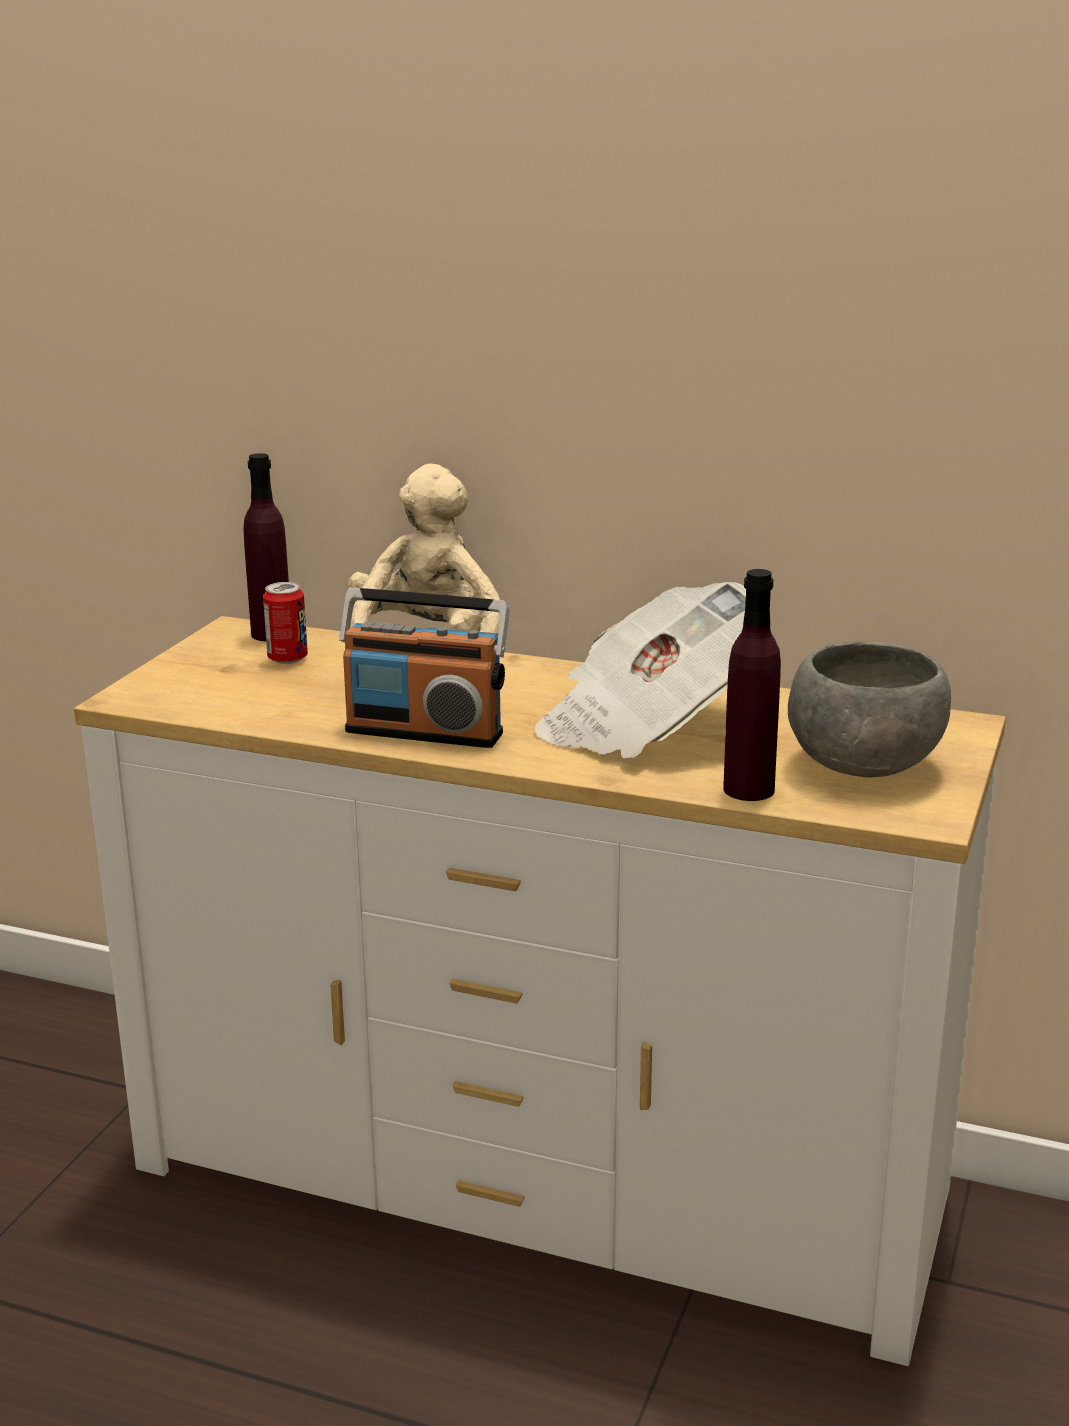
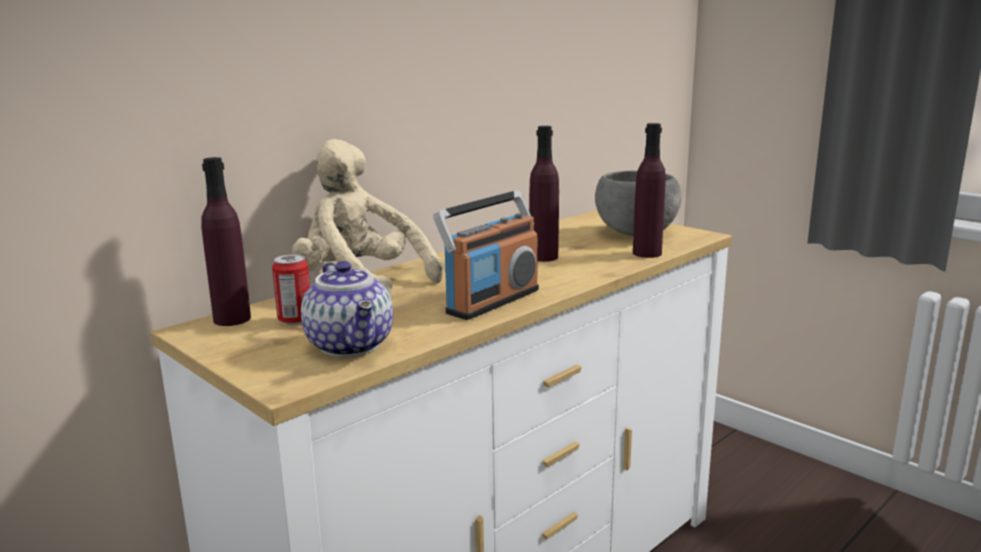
camera: 65 degrees left, 5 degrees down
(233, 699) = (352, 345): none -> teapot
(647, 726) = (543, 257): newspaper -> purple bottle

